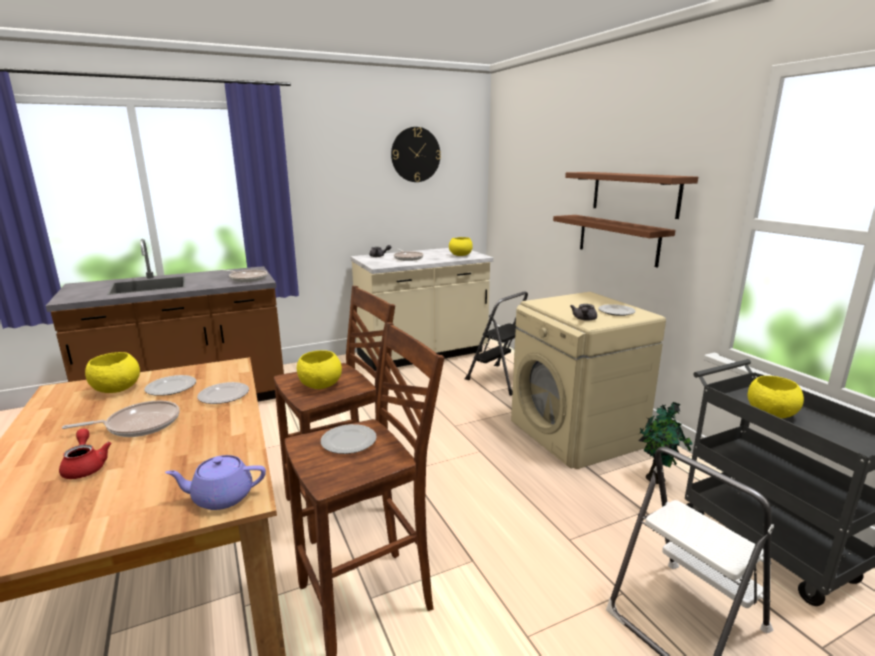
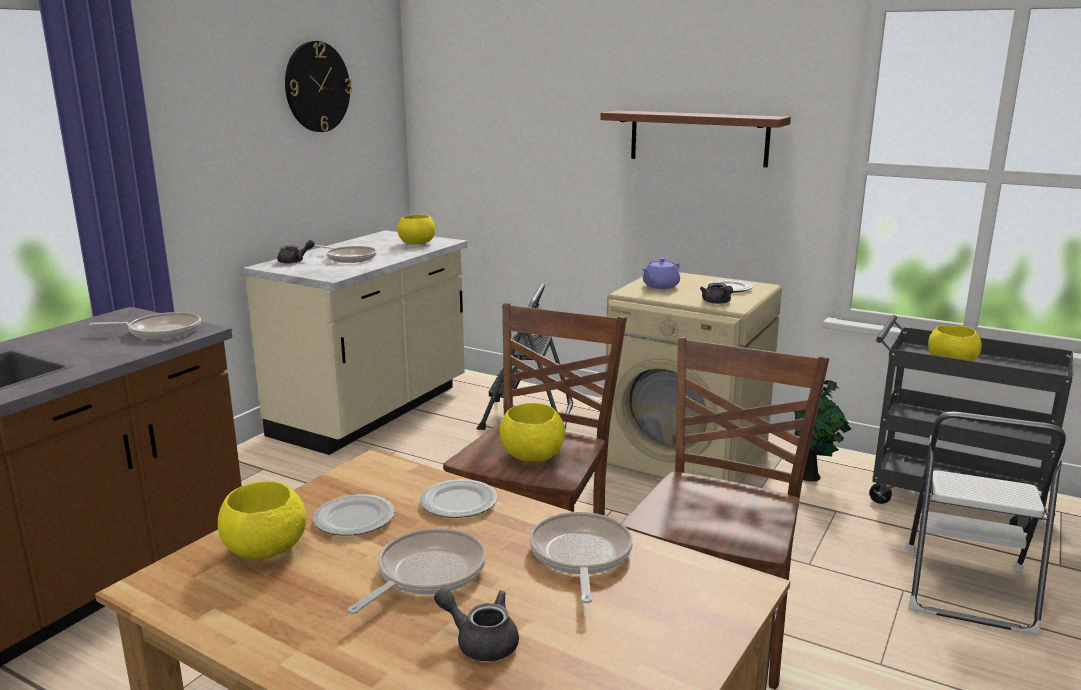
camera: 35 degrees left, 0 degrees up
(86, 467) = (480, 641): red teapot -> grey teapot
(211, 444) = (580, 556): none -> frying pan
(221, 497) = (716, 594): purple teapot -> purple teapot (660, 286)
(348, 442) = (696, 502): plate -> none
(618, 239) = (676, 197): brown shelf -> none

